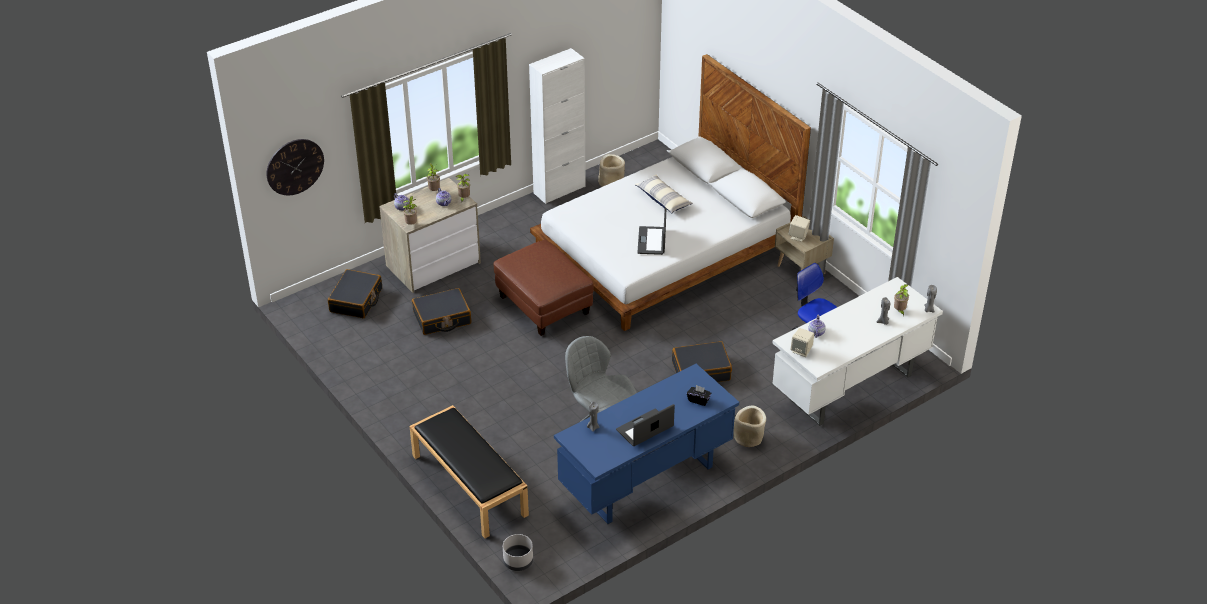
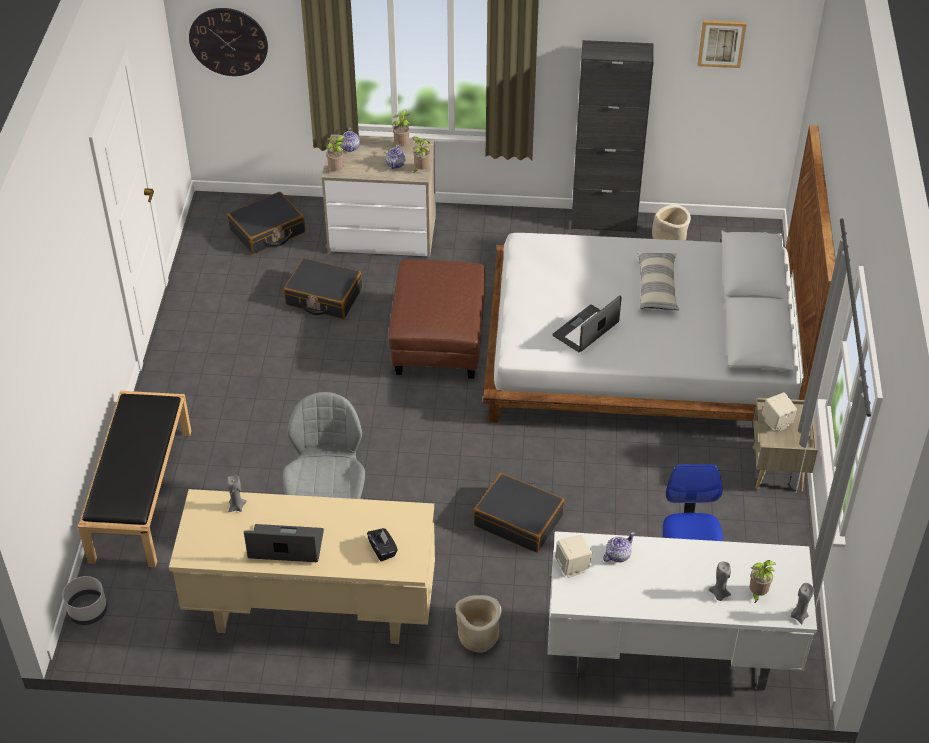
camera: 40 degrees right, 5 degrees up
(559, 190) = (603, 221): white cabinet -> black cabinet
(609, 31) = (721, 43): none -> picture
(646, 481) = (311, 611): blue desk -> beige desk

